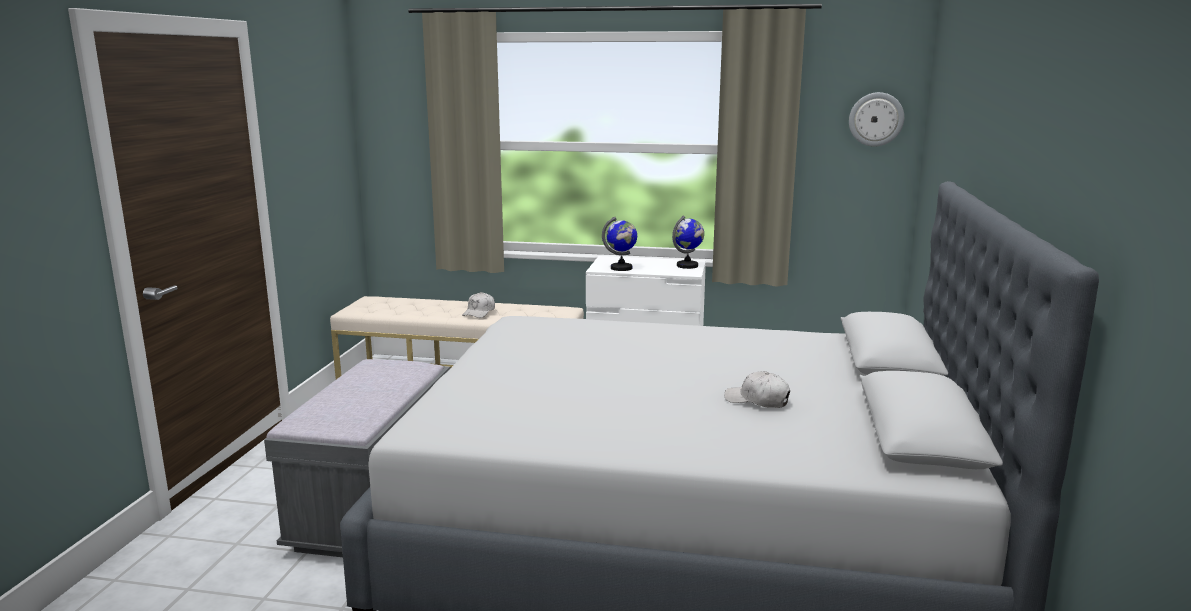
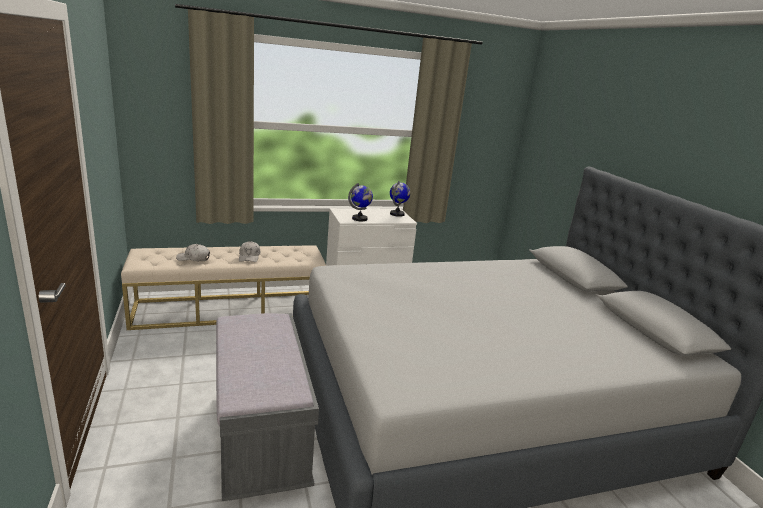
camera: 30 degrees left, 5 degrees up
(757, 401) = (558, 320): white cap -> white cap (193, 258)
(876, 119) = (499, 118): wall clock -> none

